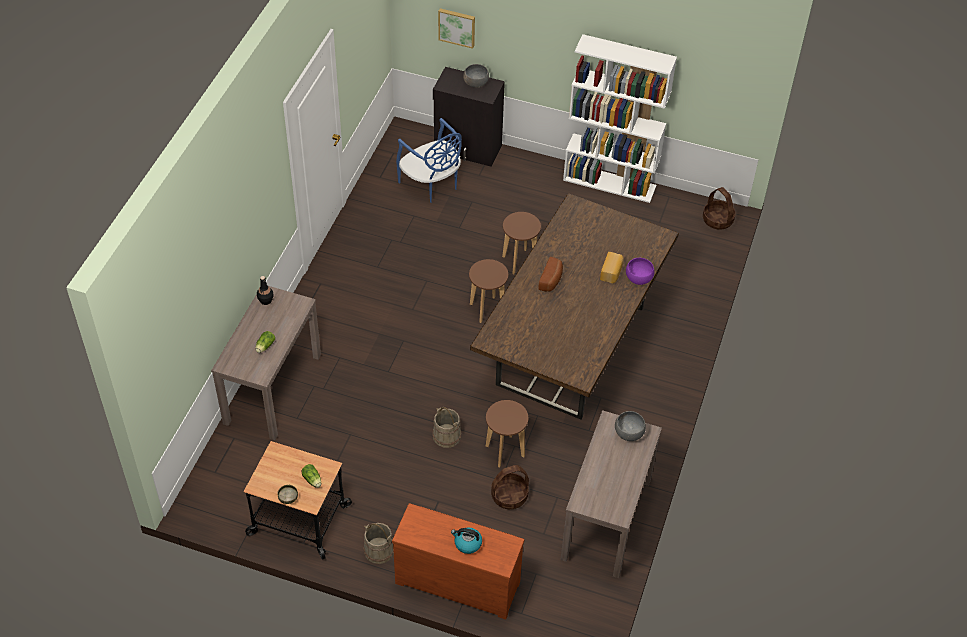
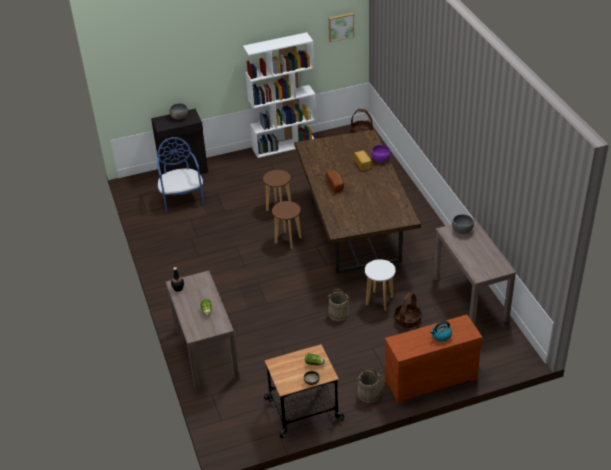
camera: 35 degrees left, 10 degrees down
(431, 184) = (182, 199): blue chair -> blue chair turned 120 degrees counterclockwise
(457, 27) = (153, 83): picture -> picture (341, 26)
(504, 451) = (379, 301): brown stool -> white stool

